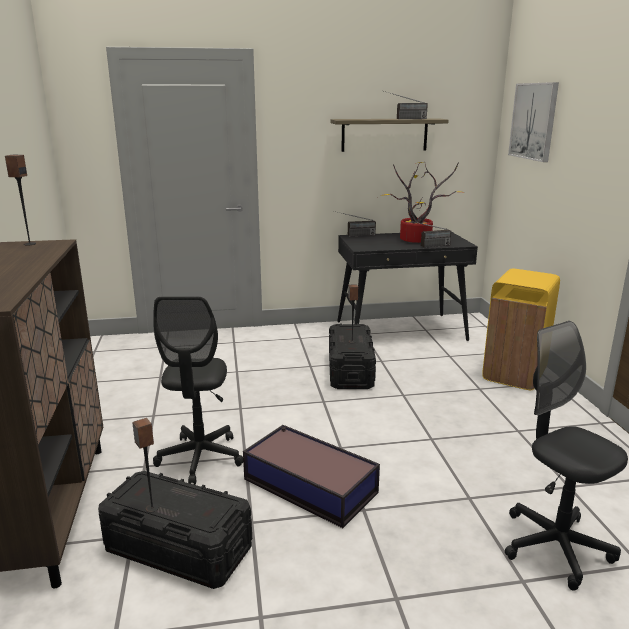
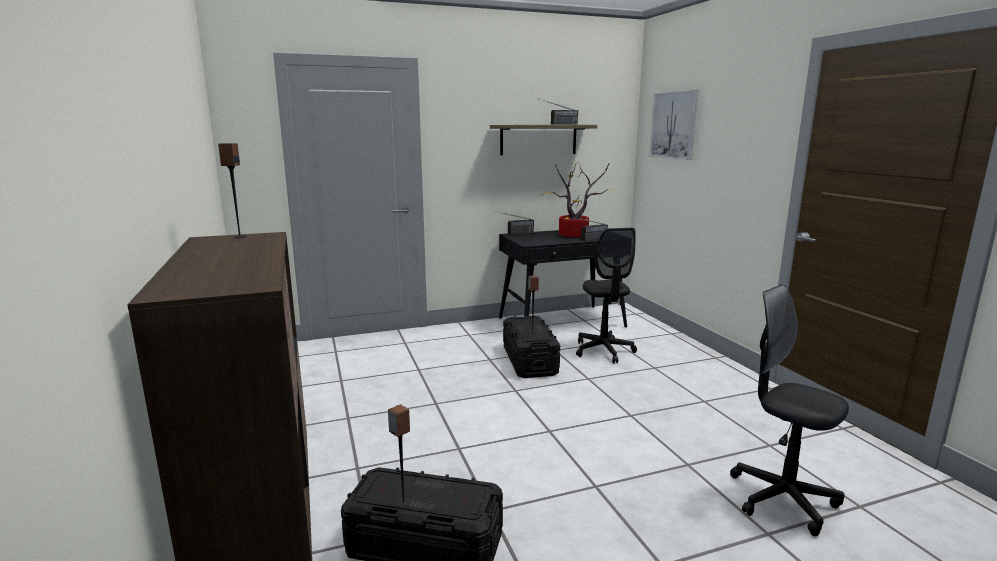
camera: 10 degrees left, 5 degrees down
(200, 458) = (413, 454): black office chair -> black office chair (603, 351)
(309, 485) = (533, 468): storage box -> none
(515, 374) = (680, 353): yellow trash can -> none

